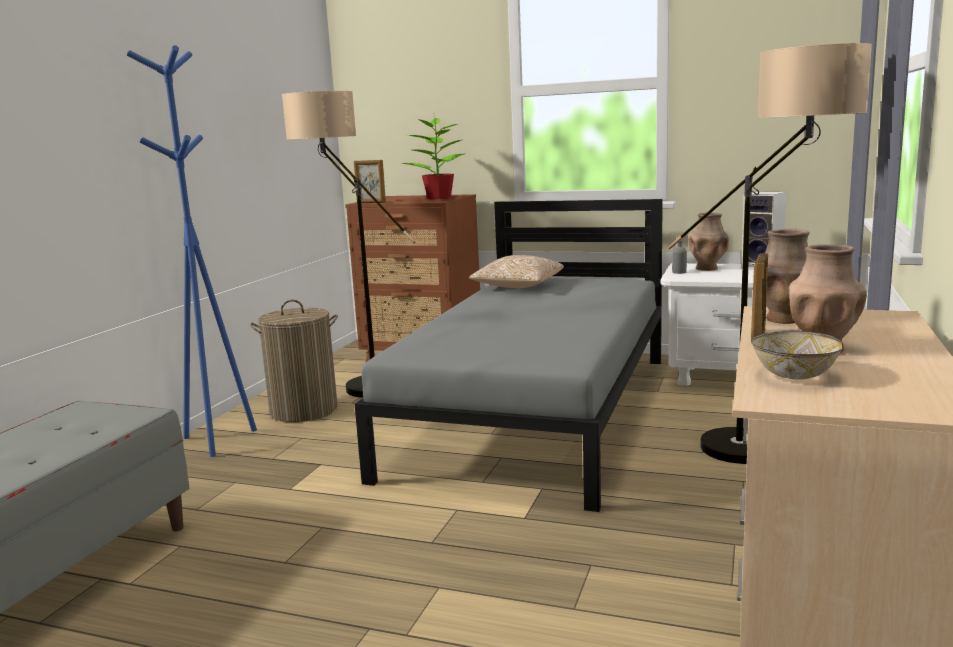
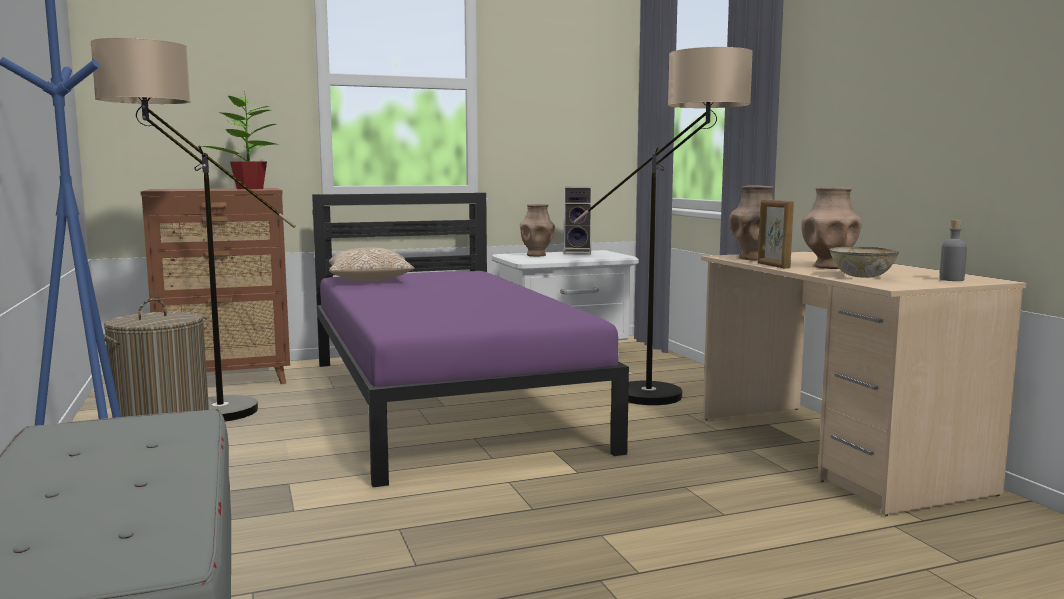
camera: 40 degrees left, 5 degrees down
(371, 203) = (174, 190): picture frame -> none
(539, 412) = (445, 401): grey bed -> purple bed
(679, 272) = (521, 258): grey bottle -> grey bottle (951, 279)

